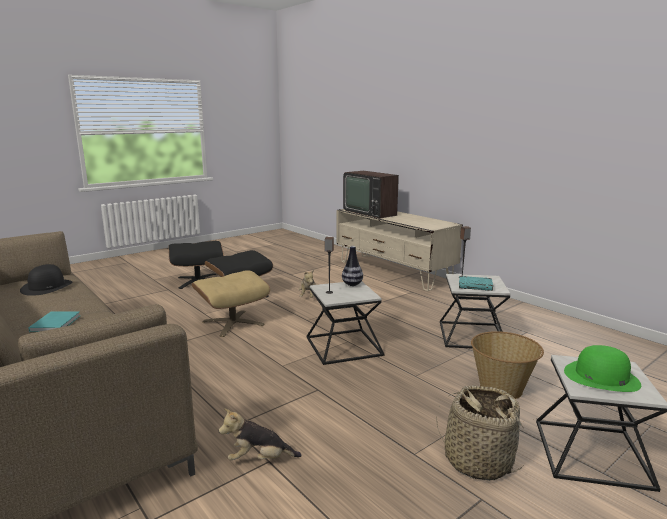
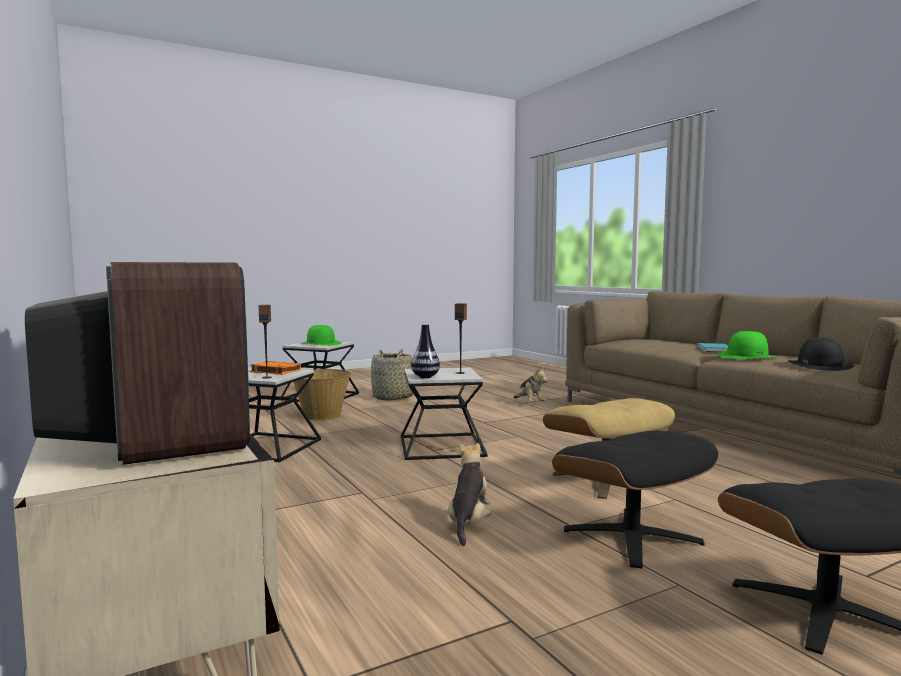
camera: 170 degrees left, 10 degrees down
(63, 304) = (747, 356): none -> green hat
(259, 459) = (529, 403): plush toy -> plush toy turned 60 degrees clockwise
(475, 286) = (275, 371): turquoise book -> orange book

